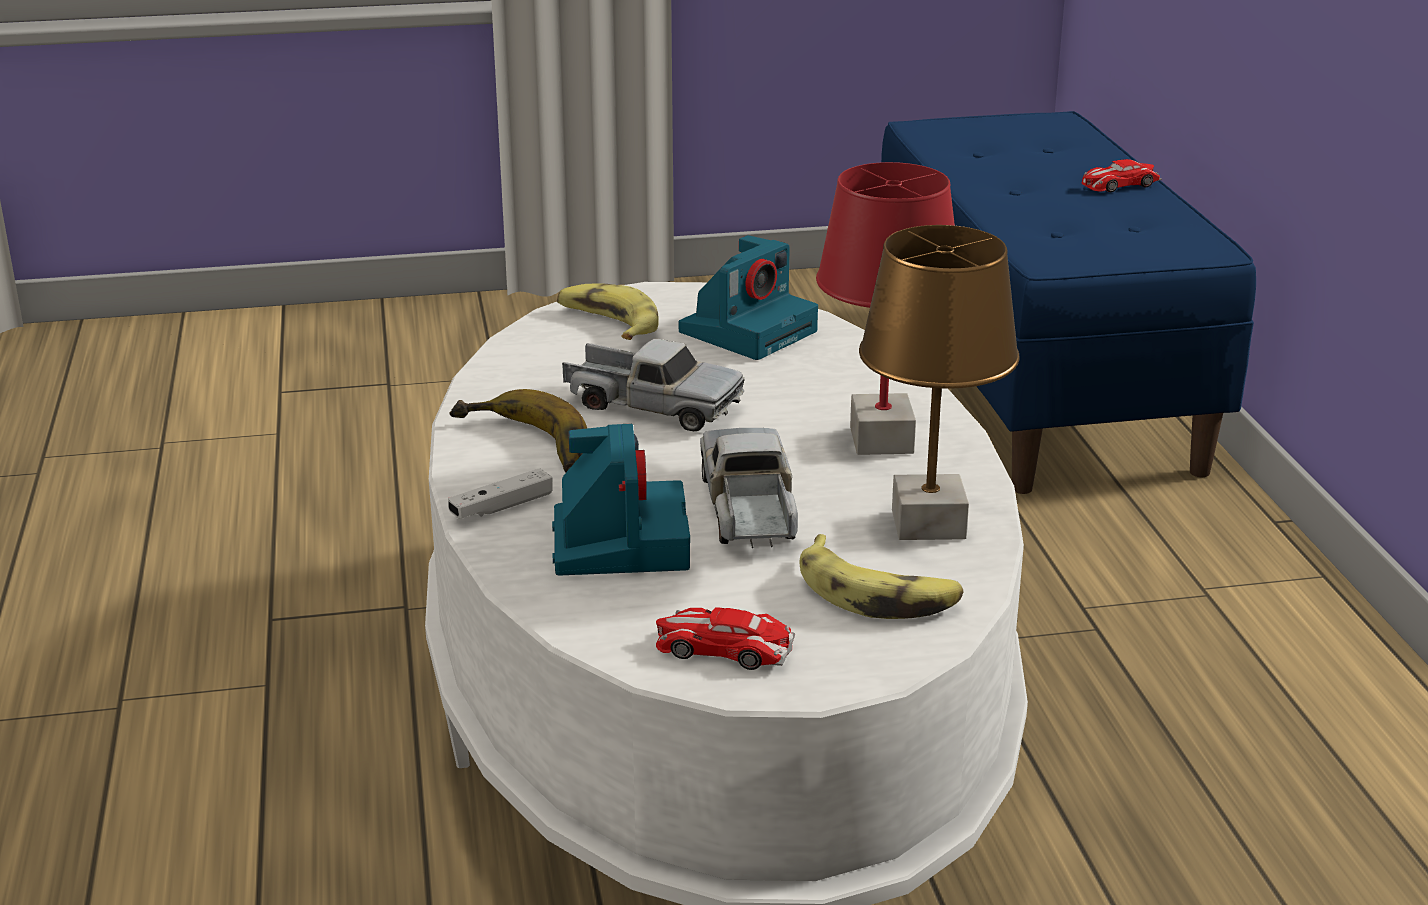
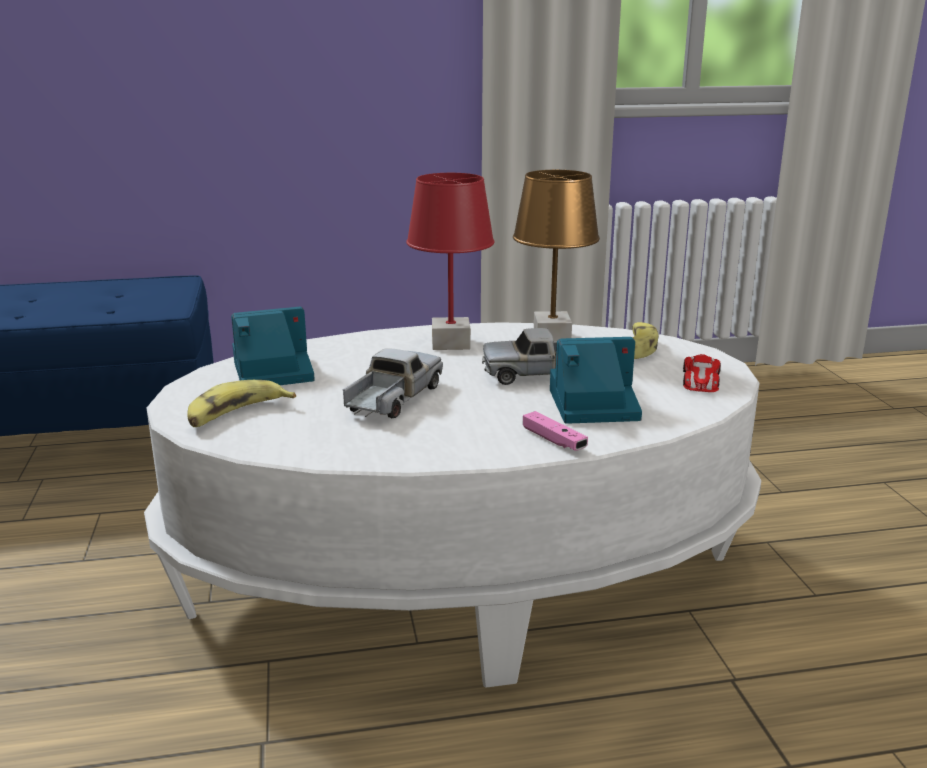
camera: 90 degrees left, 5 degrees down
(501, 507) = (553, 440): white game controller -> pink game controller
(521, 446) = (457, 438): banana -> none
(749, 330) = (271, 372): camera -> camera turned 60 degrees counterclockwise
(1119, 184) = (47, 289): toy car -> none

